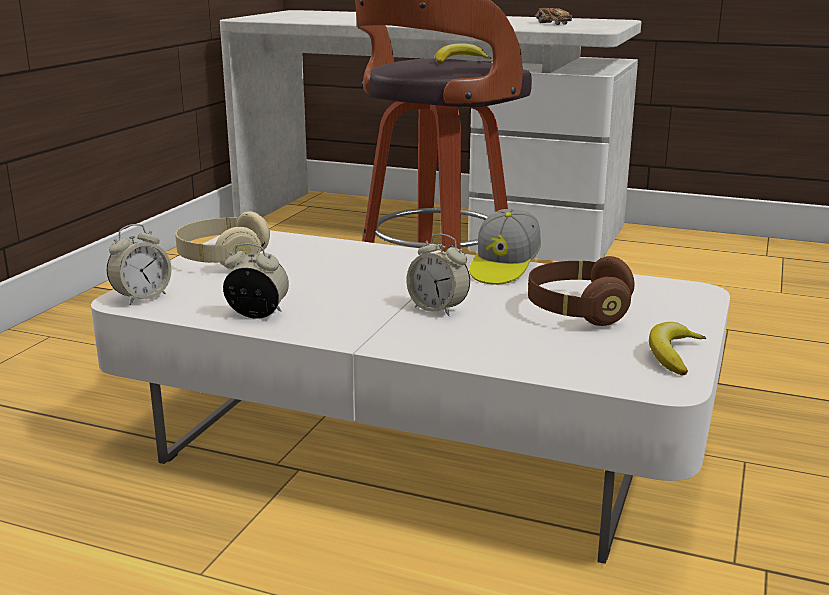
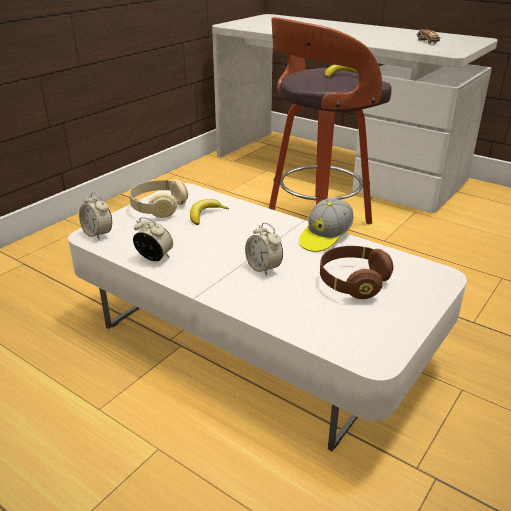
camera: 15 degrees right, 10 degrees up
(142, 297) = (98, 234): alarm clock -> alarm clock turned 75 degrees clockwise
(673, 355) = (394, 333): banana -> banana (205, 215)

